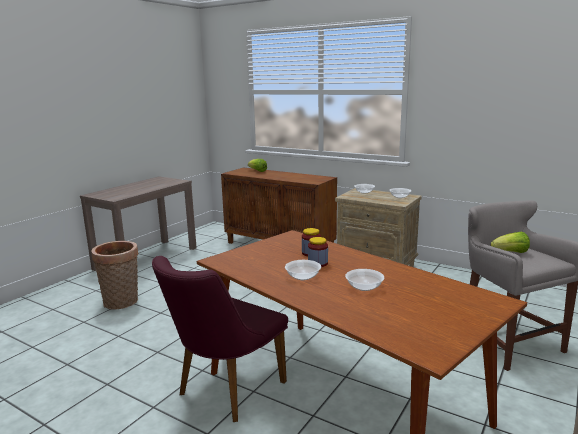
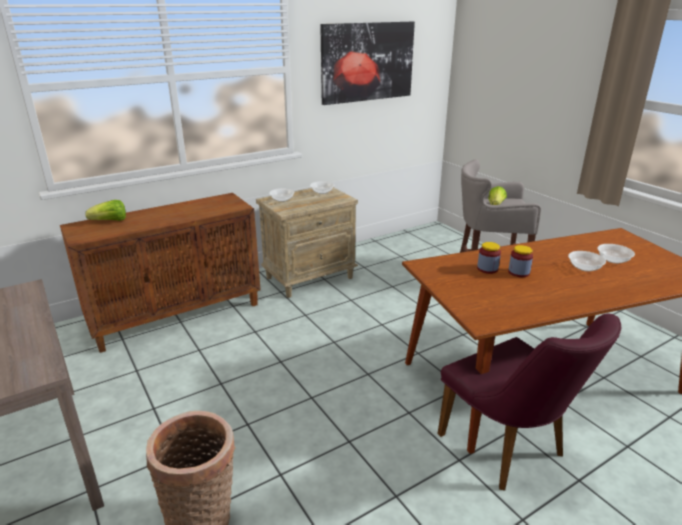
camera: 65 degrees left, 10 degrees up
(303, 277) = (552, 287): bowl -> bowl (613, 260)
(492, 90) = (367, 62): none -> picture

